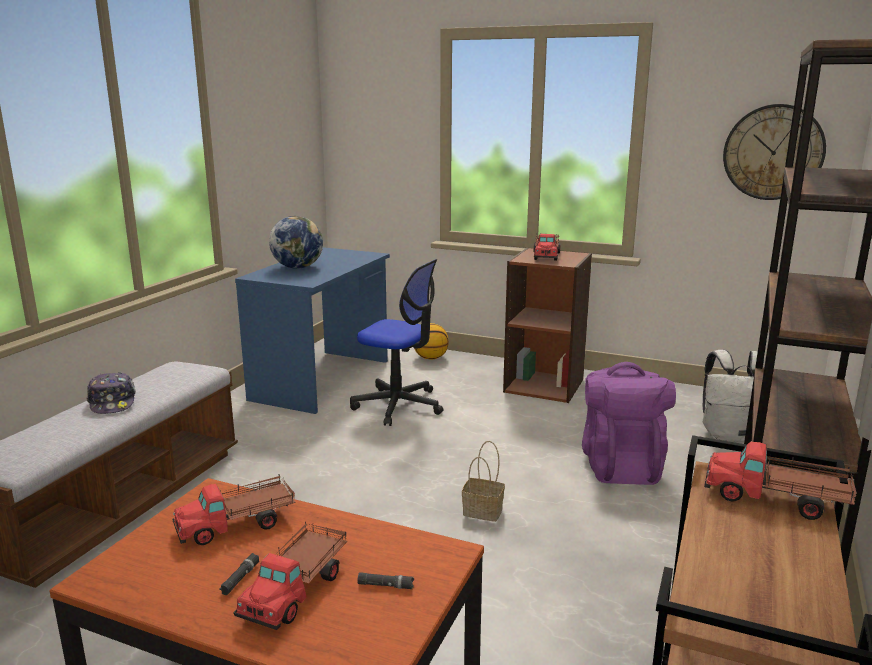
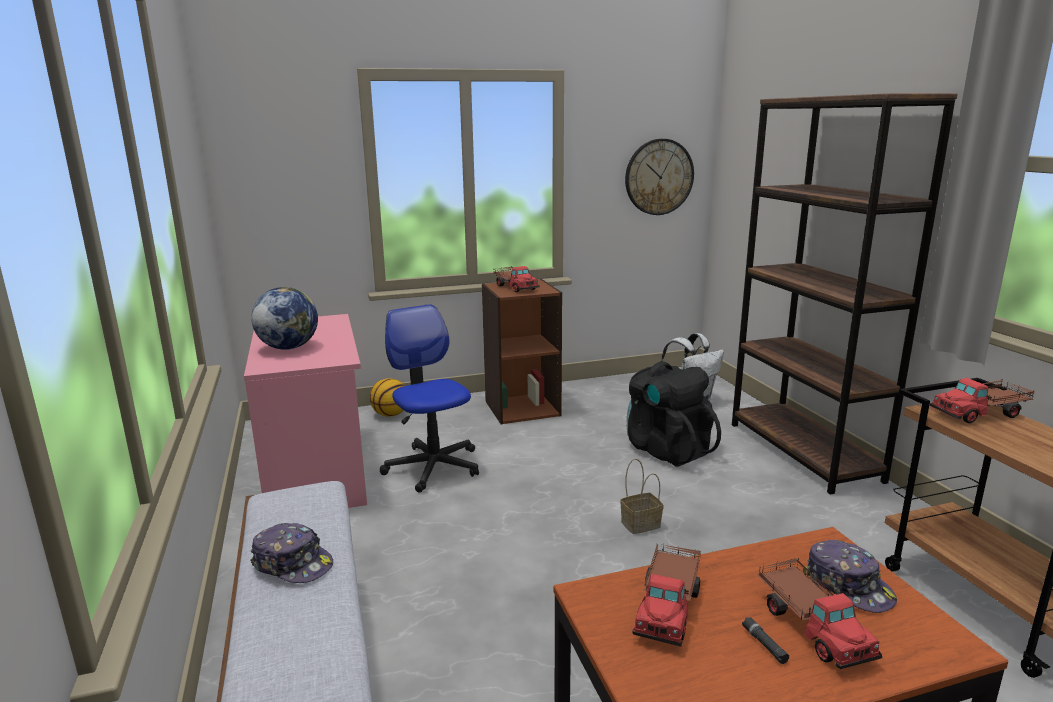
camera: 40 degrees left, 0 degrees up
(323, 380) = (318, 470): blue desk -> pink desk
(386, 585) = (848, 586): black flashlight -> cap
(398, 405) = (433, 467): office chair -> office chair turned 105 degrees counterclockwise
(621, 465) = (666, 449): purple backpack -> black backpack

